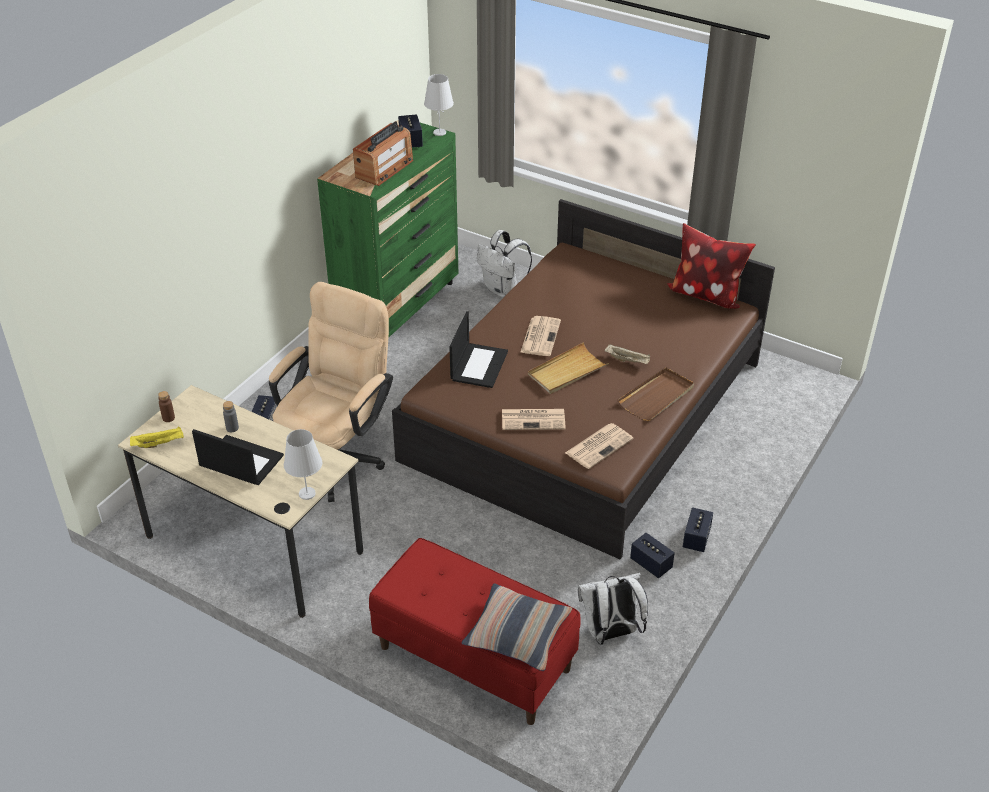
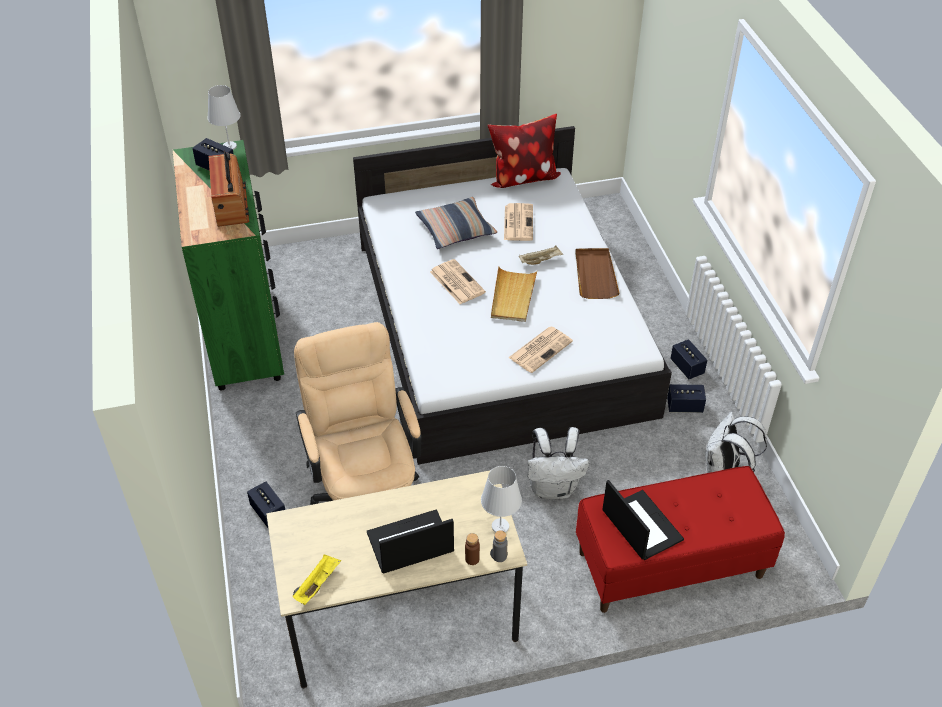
camera: 45 degrees left, 5 degrees up
(168, 418) = (291, 556): brown bottle -> brown bottle (472, 559)
(232, 428) = (360, 522): grey bottle -> grey bottle (499, 556)
(478, 365) = (444, 335): laptop -> laptop (640, 525)
(503, 289) = (314, 270): white backpack -> white backpack (553, 488)
(517, 634) = (738, 513): pillow -> pillow (455, 230)
(584, 410) = (500, 327): brown bed -> white bed
(599, 445) = (609, 337): newspaper -> newspaper (518, 222)

